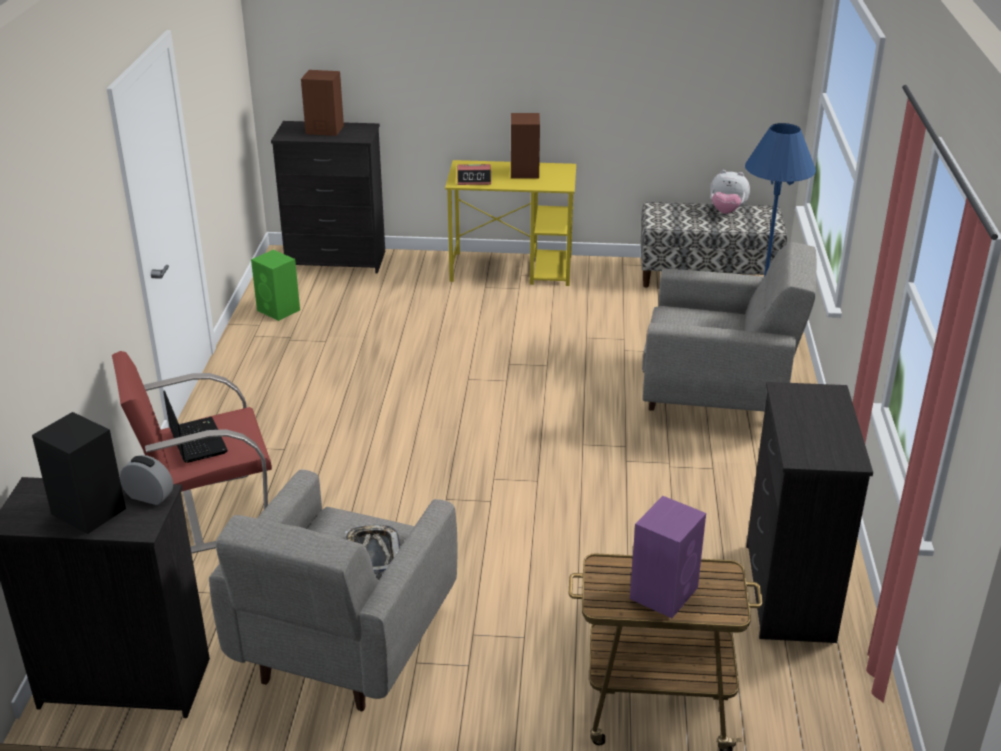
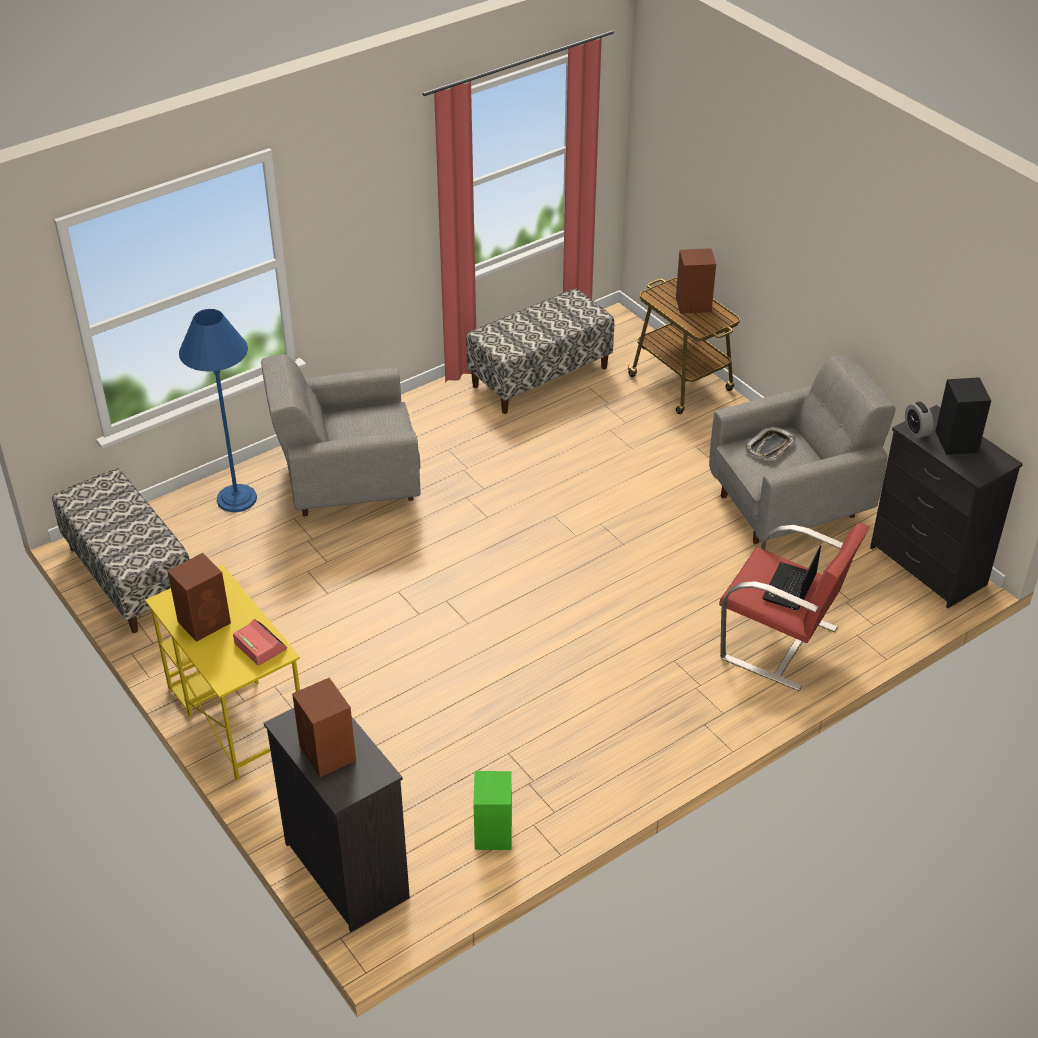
camera: 130 degrees left, 10 degrees up
(664, 592) = (692, 304): purple speaker -> brown speaker
(719, 396) = (347, 484): grey armchair -> grey armchair turned 75 degrees counterclockwise
(726, 212) = (97, 519): plush toy -> none
(788, 593) = (540, 376): black dresser -> bench

